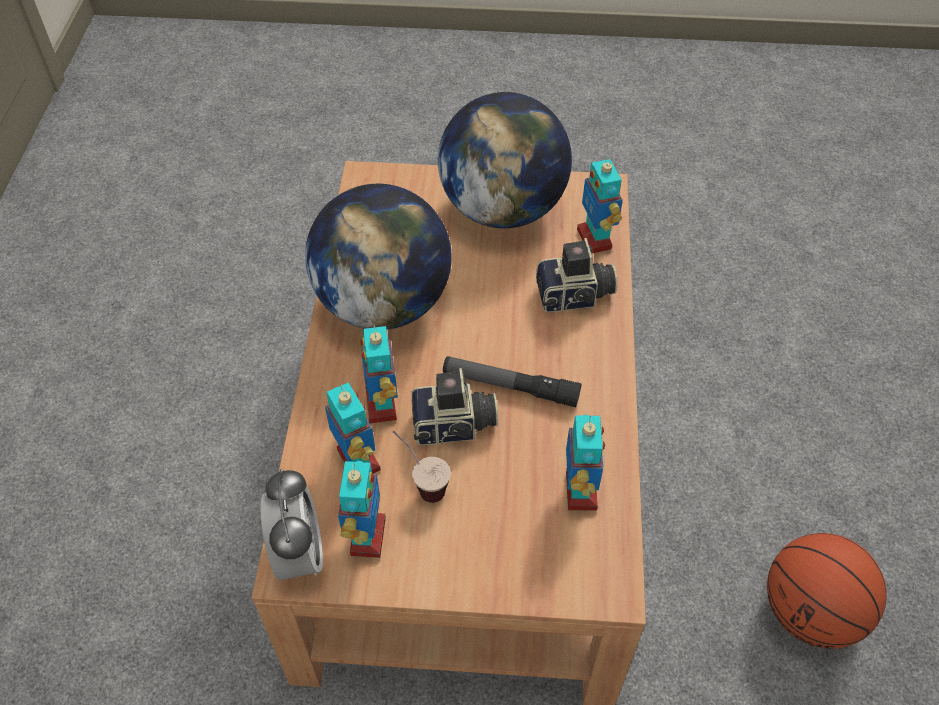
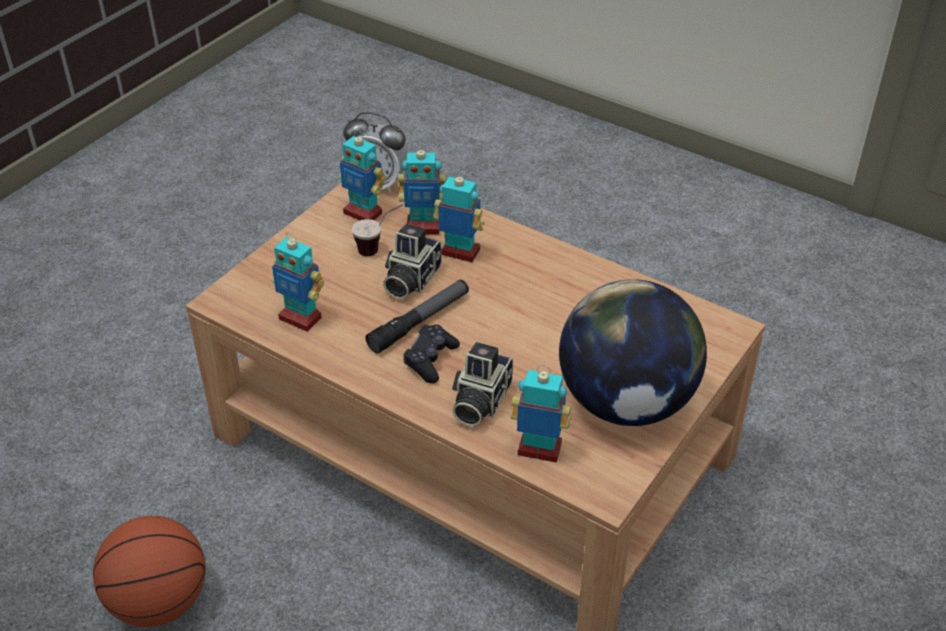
camera: 120 degrees right, 10 degrees down
(383, 303) = (560, 286): globe -> none
(553, 353) = (430, 360): none -> black game controller

